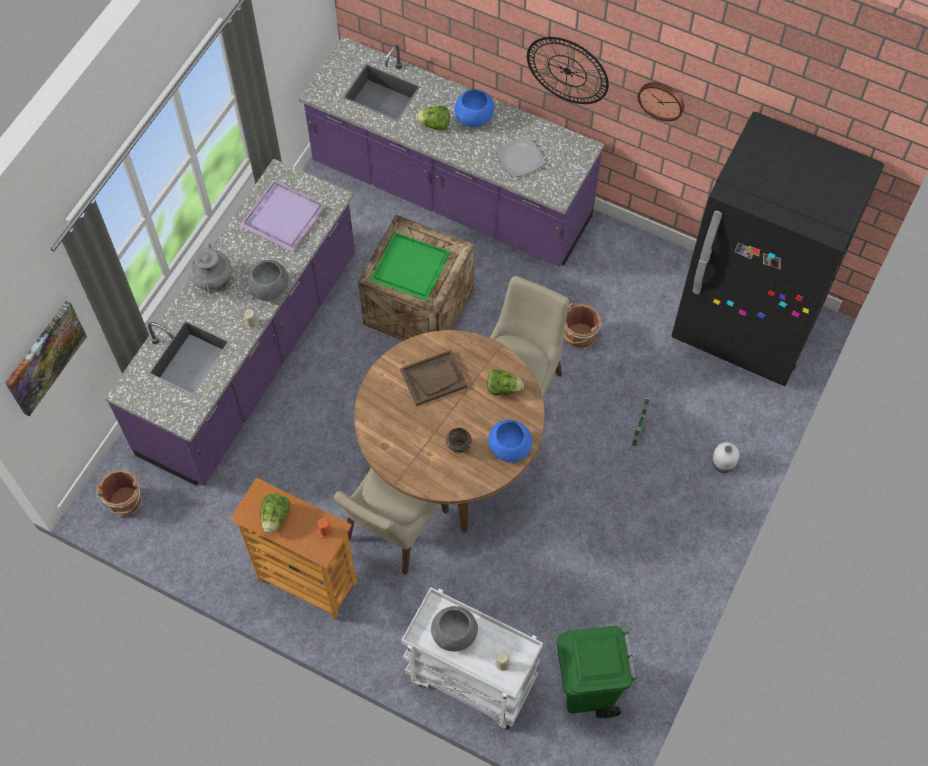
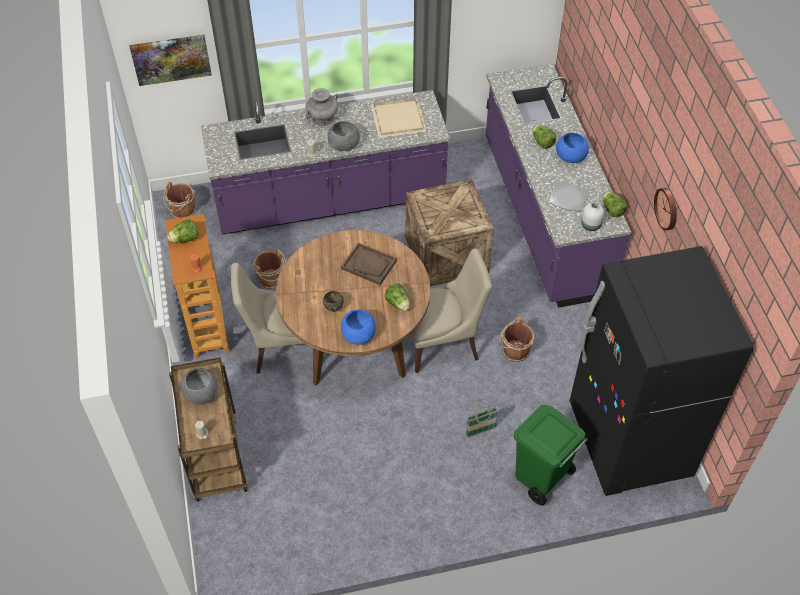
camera: 50 degrees right, 10 degrees down
(285, 216) = (399, 120): purple tray -> beige tray
(302, 481) = (272, 280): none -> brown bucket
(411, 269) = (442, 210): green tray -> none
(470, 679) = (215, 457): white cart -> brown cart
(567, 70) = (633, 153): wall clock -> none
(567, 138) = (612, 210): none -> lettuce
(588, 689) = (264, 530): green trash can -> green trash can (541, 478)
(722, 463) = (507, 498): white vase -> white vase (590, 225)

